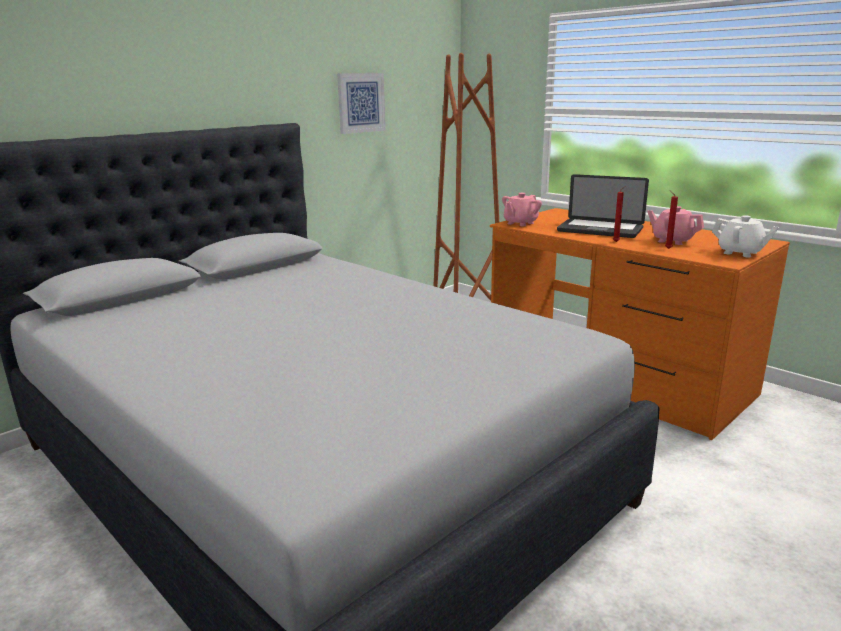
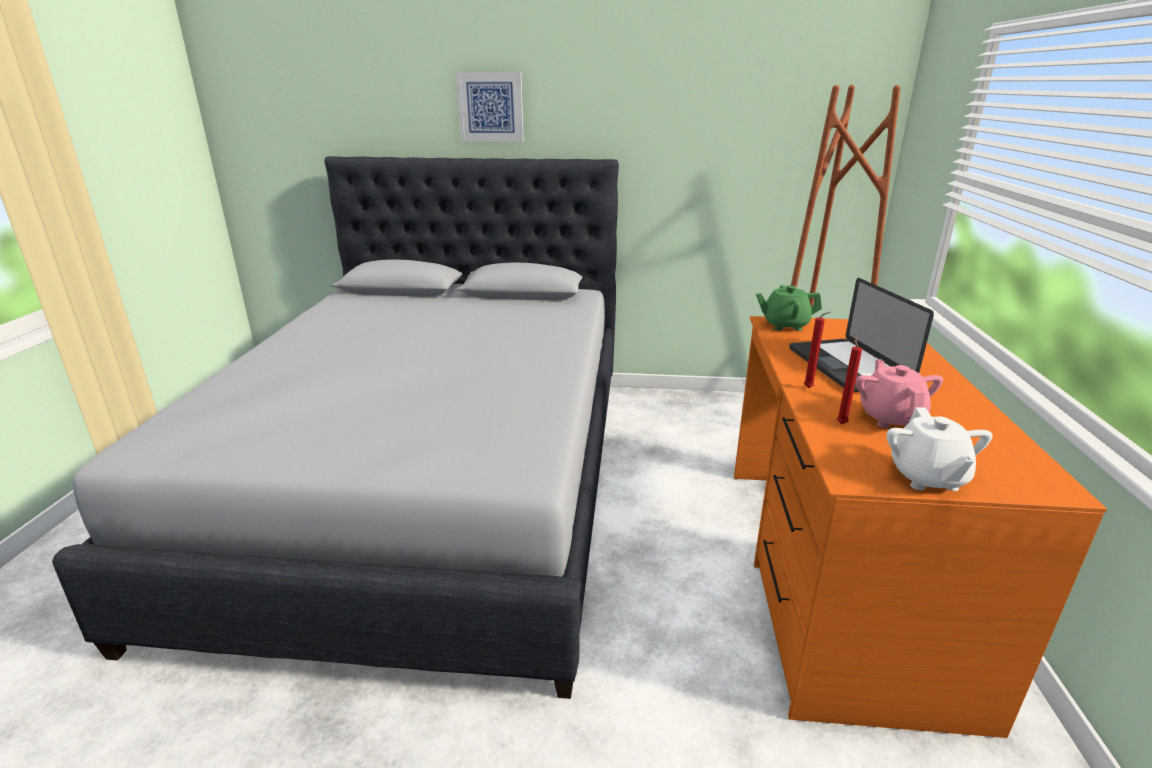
camera: 50 degrees right, 5 degrees up
(361, 103) = (720, 142): picture -> picture (491, 107)
(520, 223) = (784, 325): pink teapot -> green teapot

